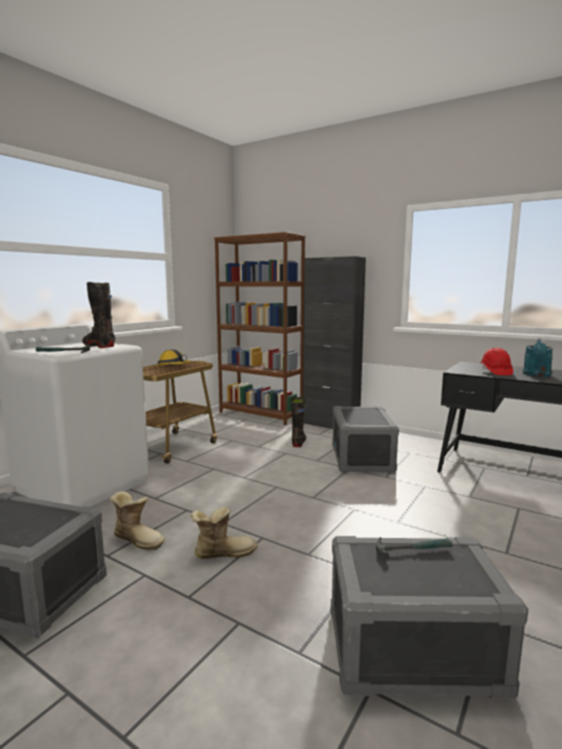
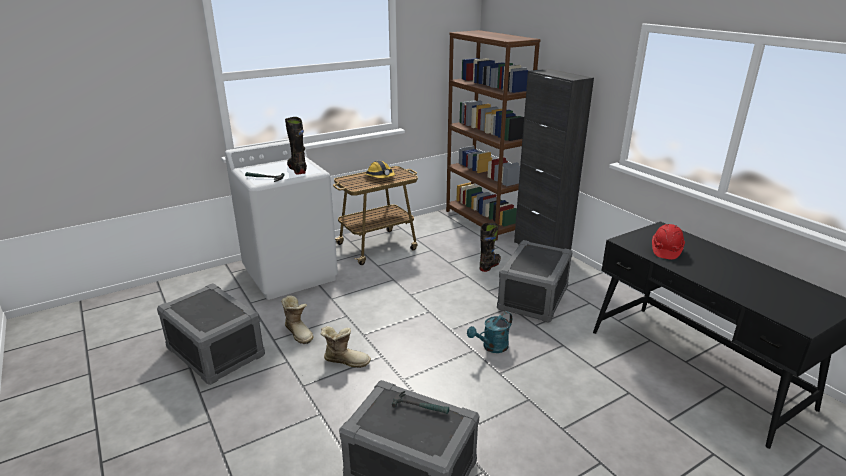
camera: 25 degrees right, 15 degrees up
(536, 375) = (705, 265): turquoise watering can -> turquoise watering can (491, 347)

